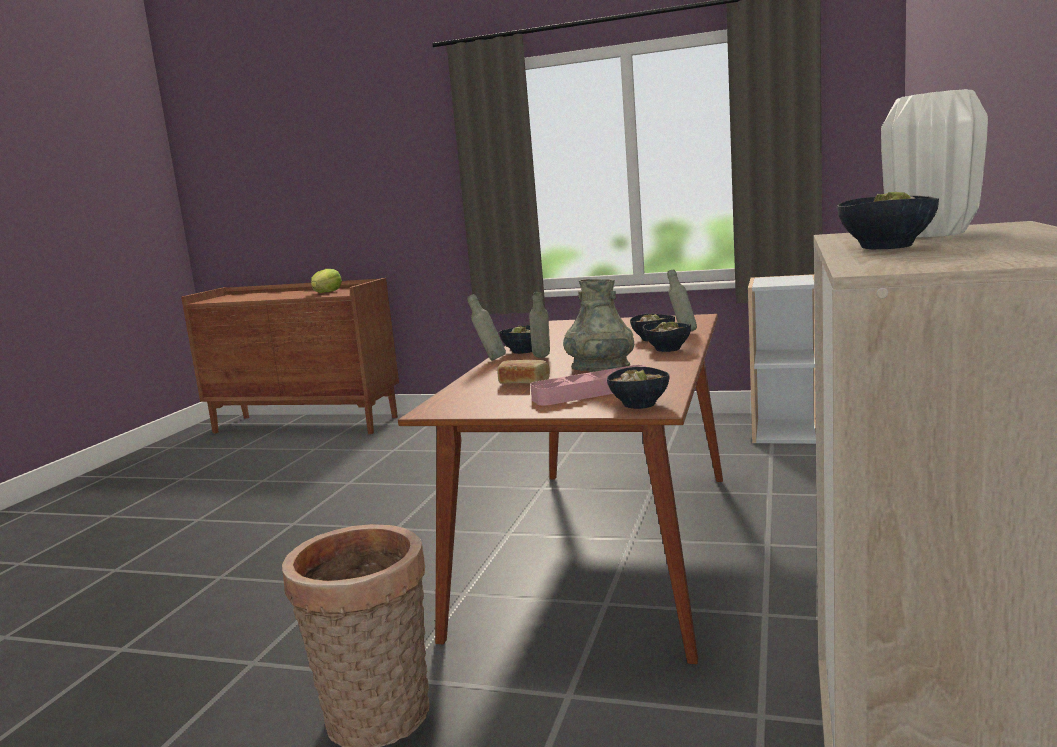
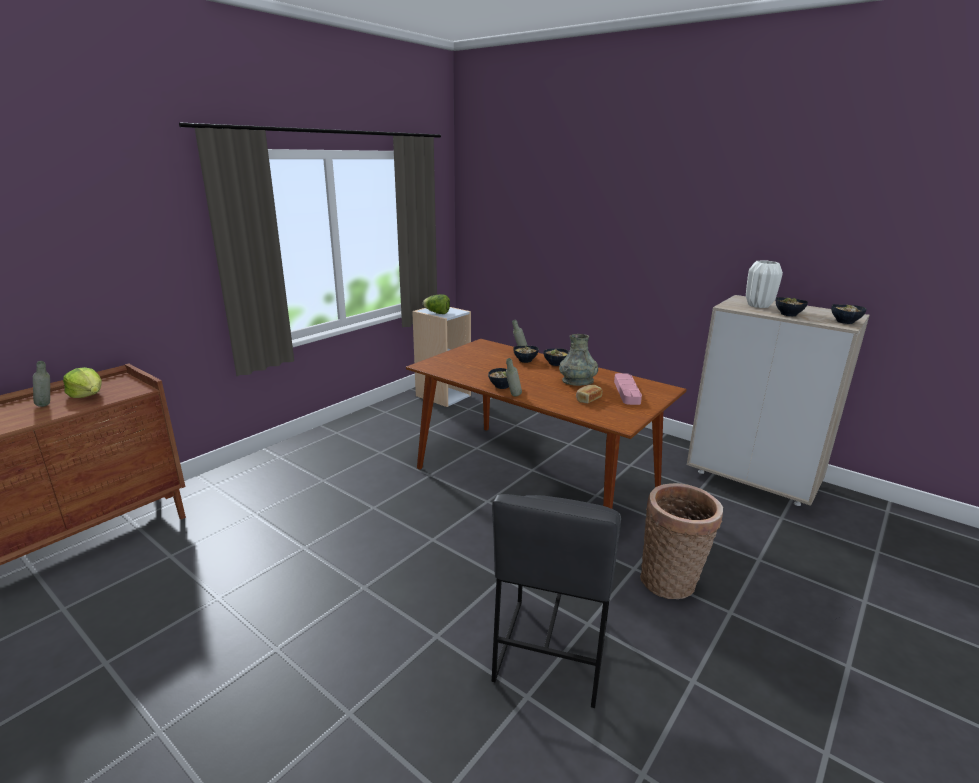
camera: 70 degrees left, 10 degrees up
(196, 648) = (551, 651): none -> grey stool
(542, 358) = (530, 386): grey bottle -> grey bottle (47, 406)
(638, 405) = (660, 390): bowl -> bowl (845, 322)
(766, 281) = (437, 313): none -> lettuce

